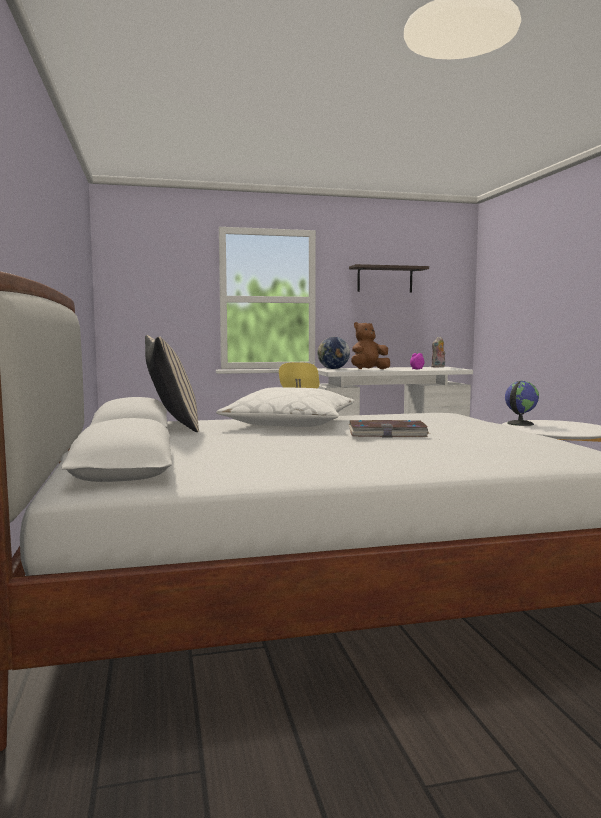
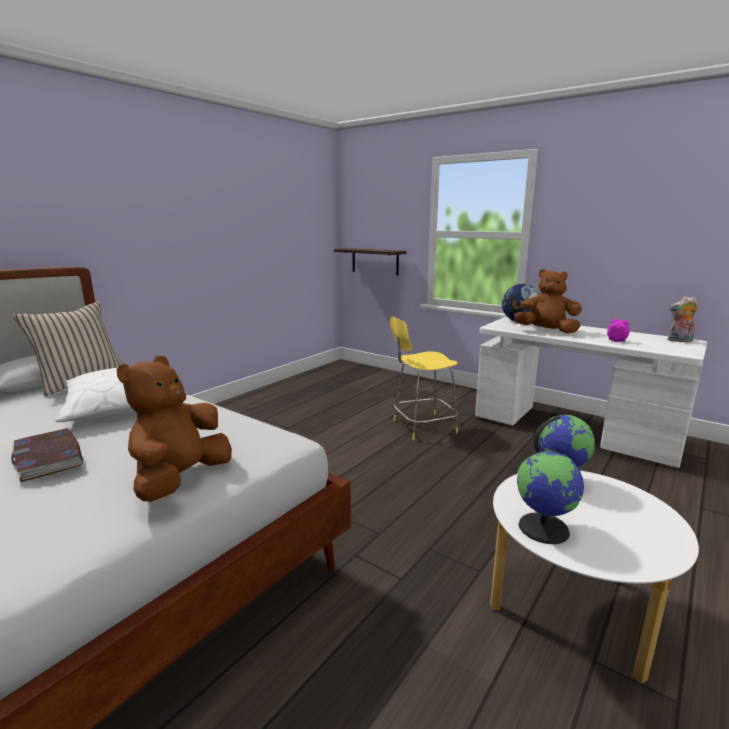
camera: 50 degrees right, 10 degrees up
(385, 279) = (630, 208): shelf -> shelf (375, 261)
(475, 424) = (180, 480): none -> brown plush toy
(560, 432) = (544, 528): none -> globe

